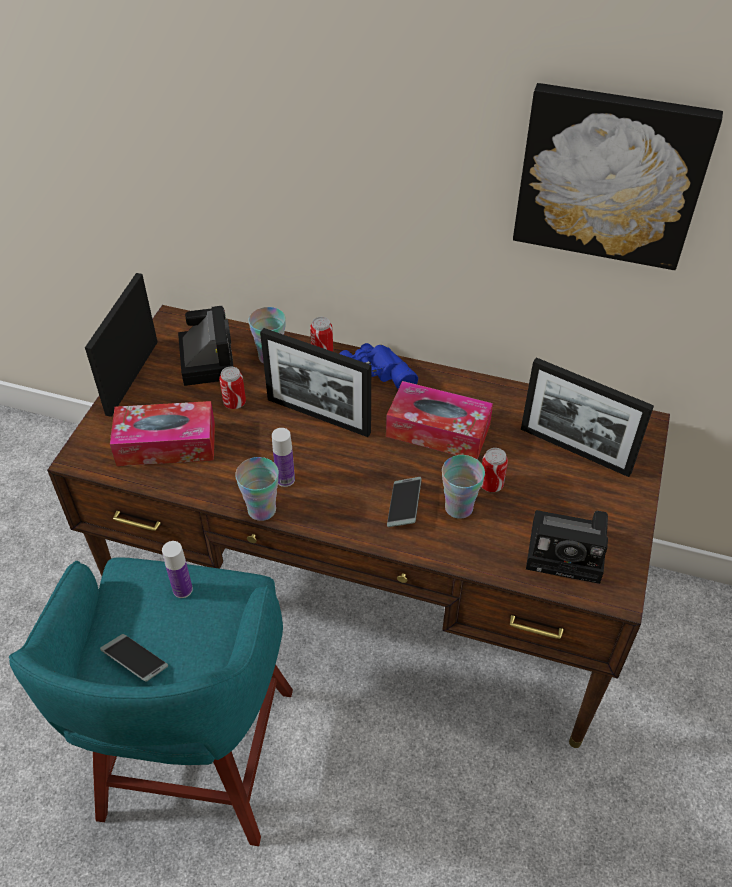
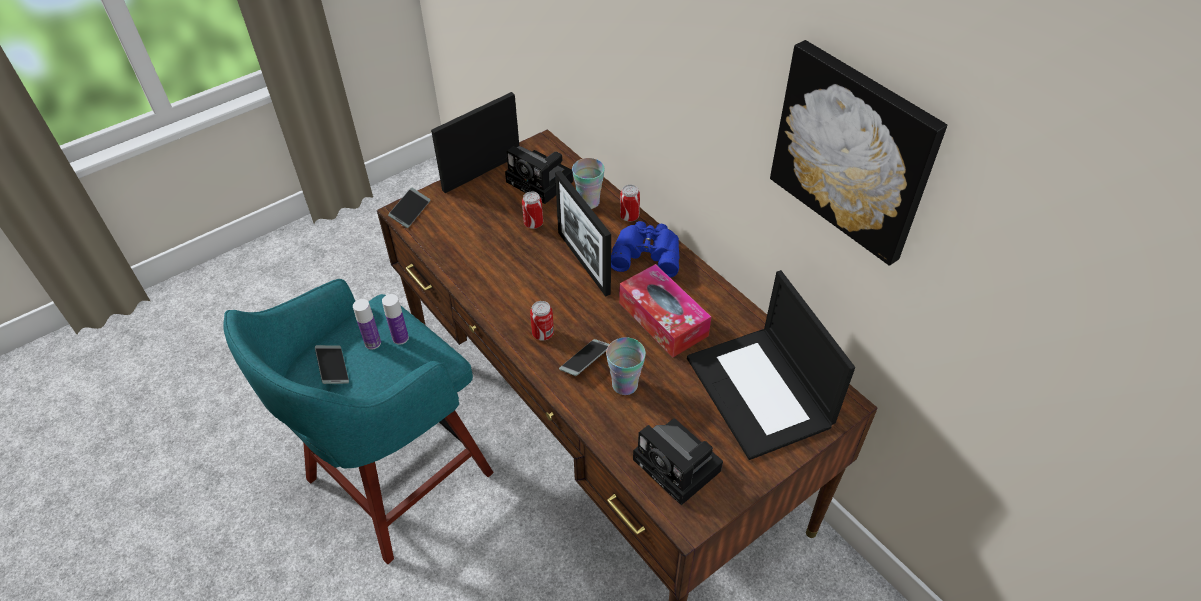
camera: 35 degrees right, 0 degrees up
(89, 453) = (410, 211): none -> phone
(166, 444) = (463, 230): tissue box -> none
(206, 359) = (542, 182): camera -> camera turned 105 degrees clockwise
(262, 510) = (484, 309): cup -> none
(285, 479) = (519, 296): bottle -> bottle (373, 343)
(491, 484) = (666, 381): can -> can (543, 334)
(575, 450) = (761, 392): picture frame -> laptop

